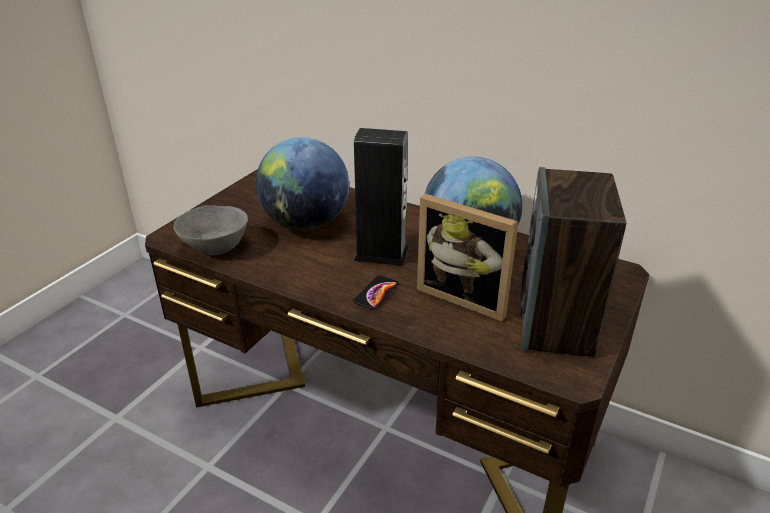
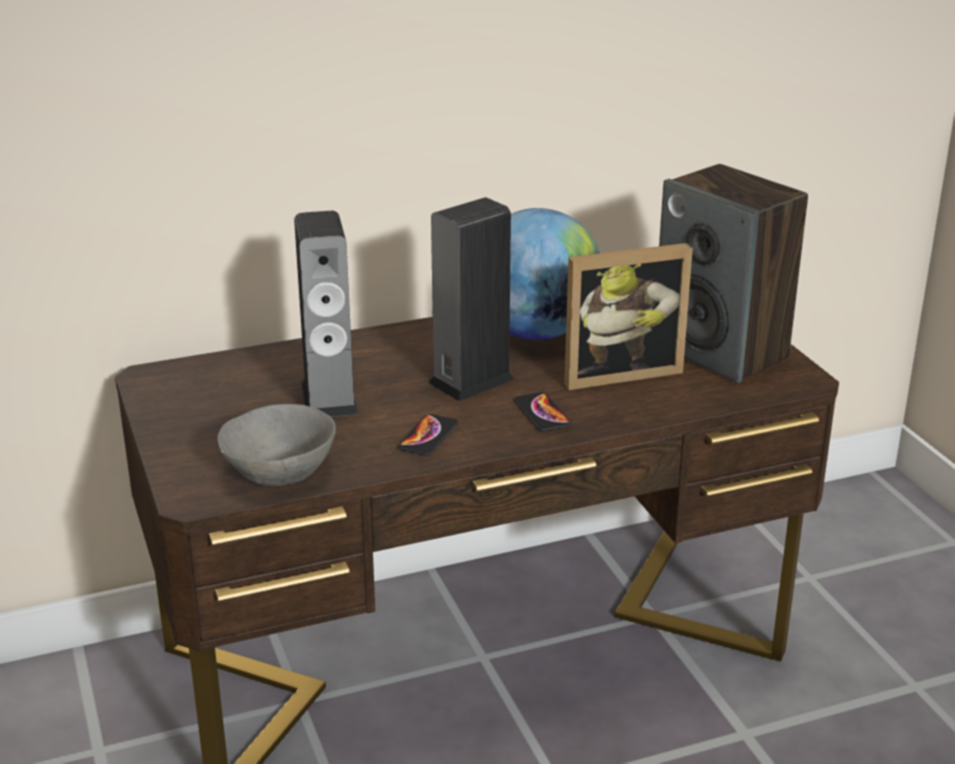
camera: 50 degrees left, 5 degrees down
(302, 269) = (428, 436): none -> phone
(305, 224) = (329, 398): globe -> speaker

